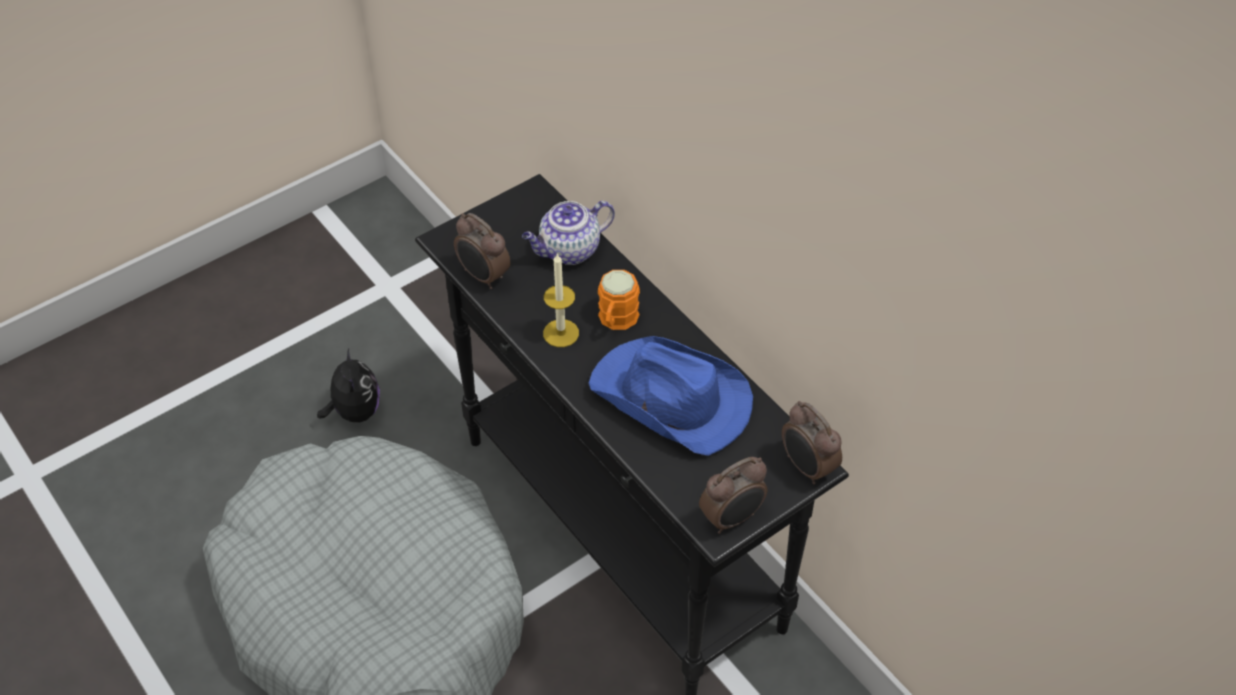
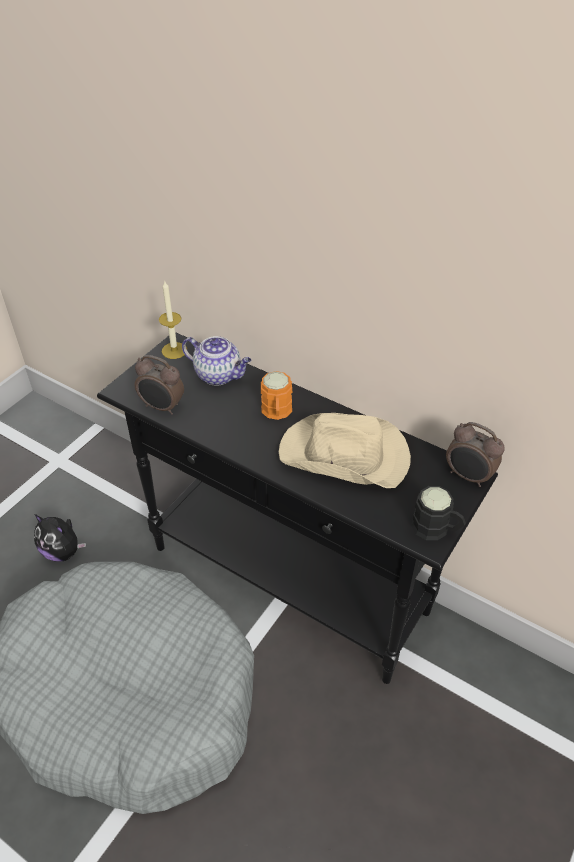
camera: 20 degrees left, 5 degrees down
(355, 411) = (63, 551): plush toy -> plush toy turned 150 degrees clockwise
(561, 333) = (240, 432): candle -> candle (174, 350)
(569, 251) = (219, 375): teapot -> teapot turned 105 degrees counterclockwise
(671, 399) = (345, 456): blue hat -> beige hat
(732, 518) = (436, 529): alarm clock -> black mug

